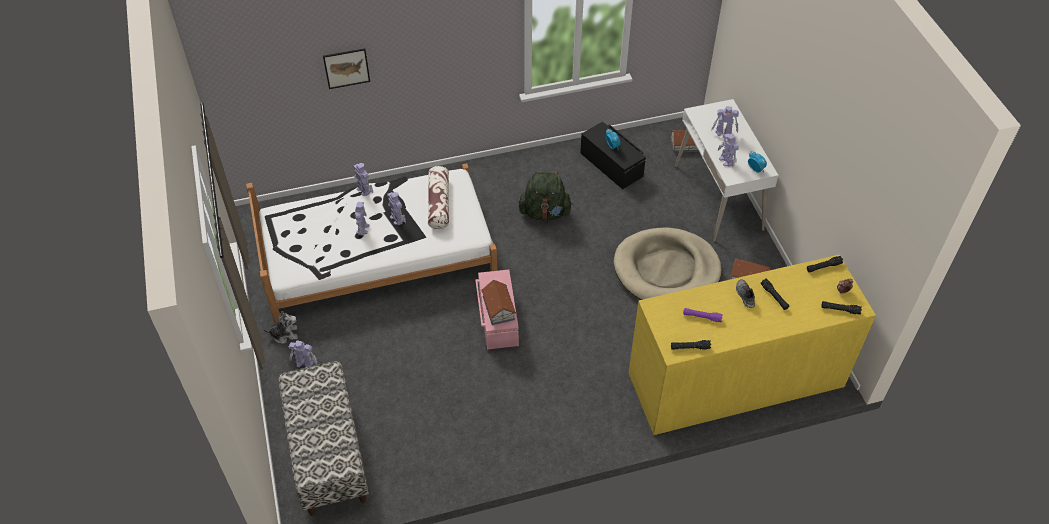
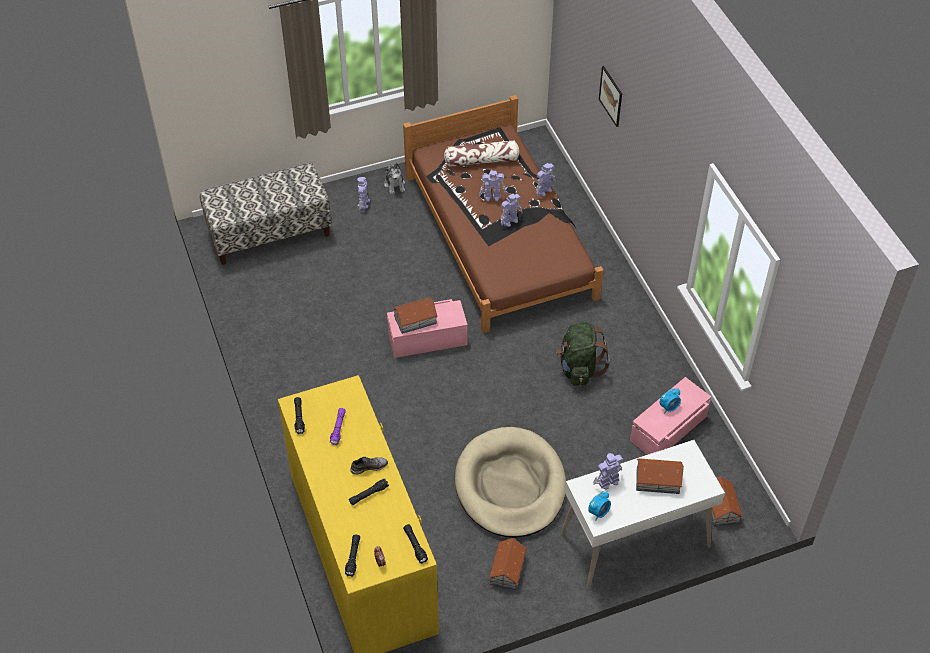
camera: 85 degrees right, 0 degrees up
(377, 254) = (499, 235): white bed -> brown bed
(439, 203) = (536, 251): pillow -> pillow (481, 160)
(612, 164) = (669, 429): black storage box -> pink storage box
(724, 132) = (658, 480): toy robot -> toy house

